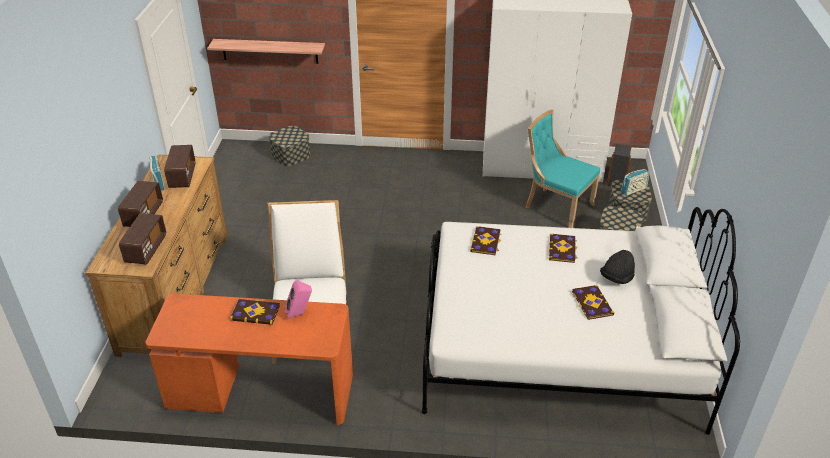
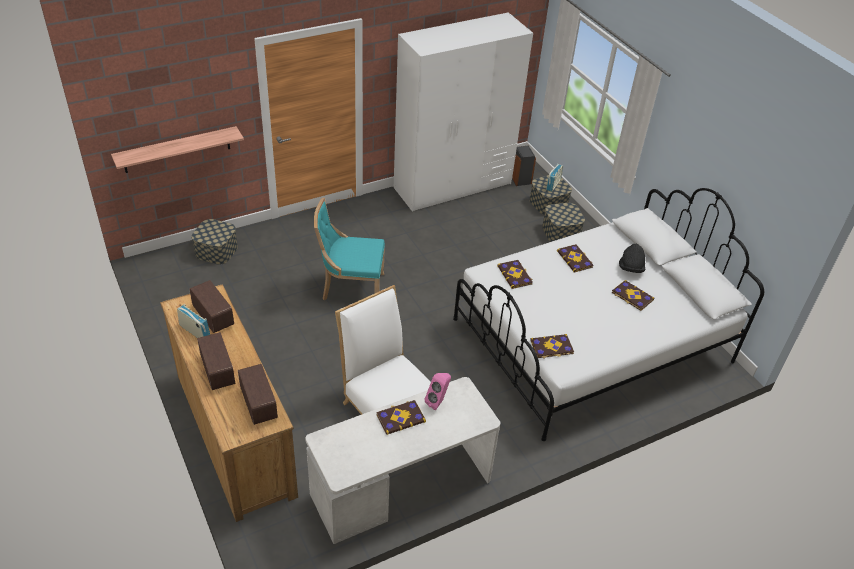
camera: 35 degrees left, 5 degrees up
(261, 392) = (401, 487): orange desk -> white desk
(459, 315) = (552, 347): none -> book
(556, 206) = (493, 219): turquoise chair -> turquoise chair (350, 288)

